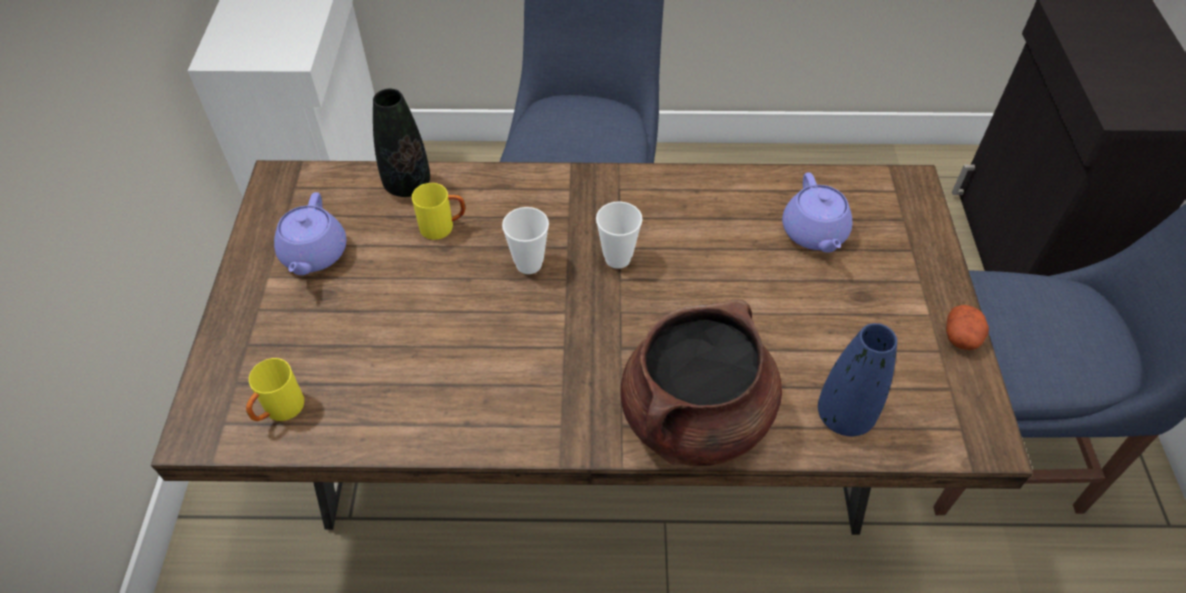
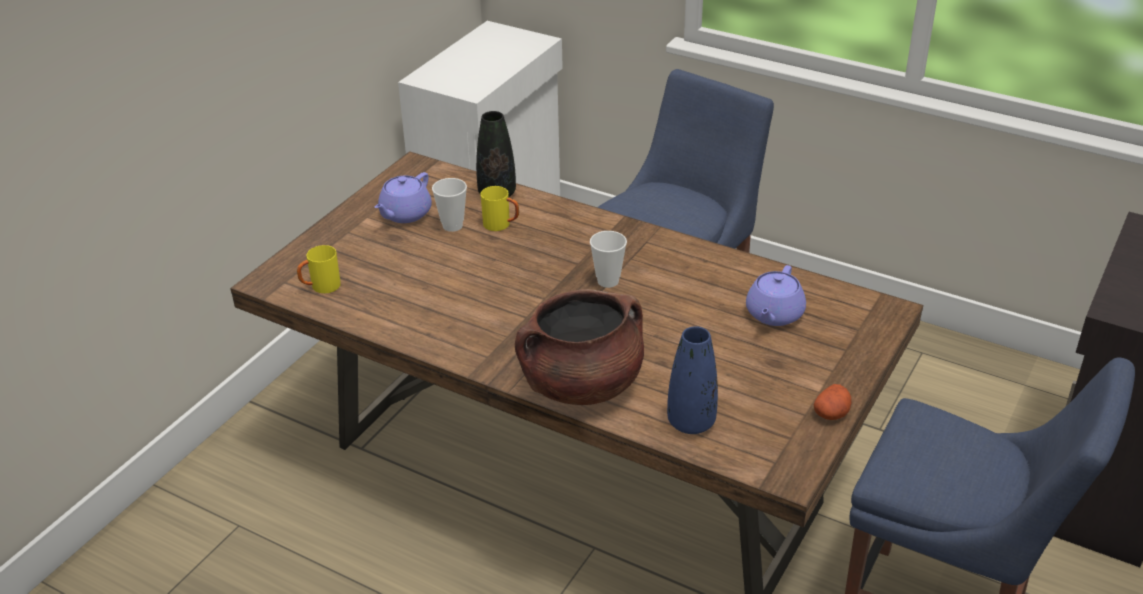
camera: 30 degrees right, 15 degrees down
(529, 264) = (542, 264): cup -> cup (452, 226)

